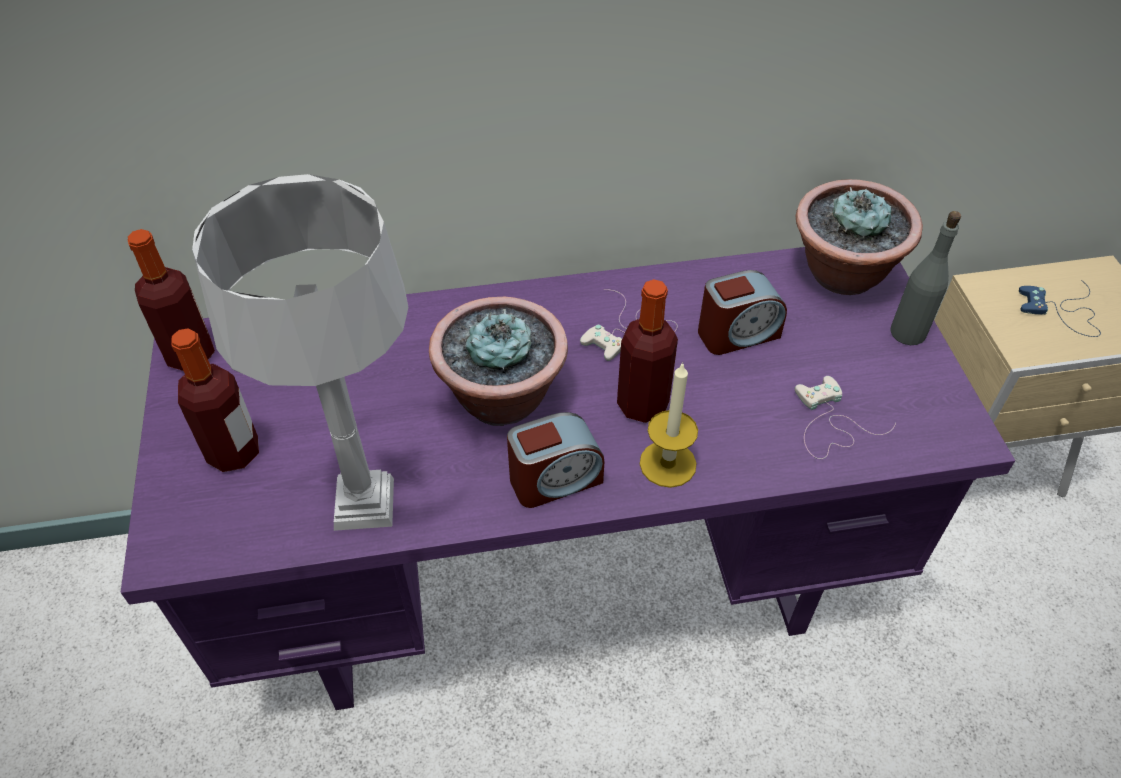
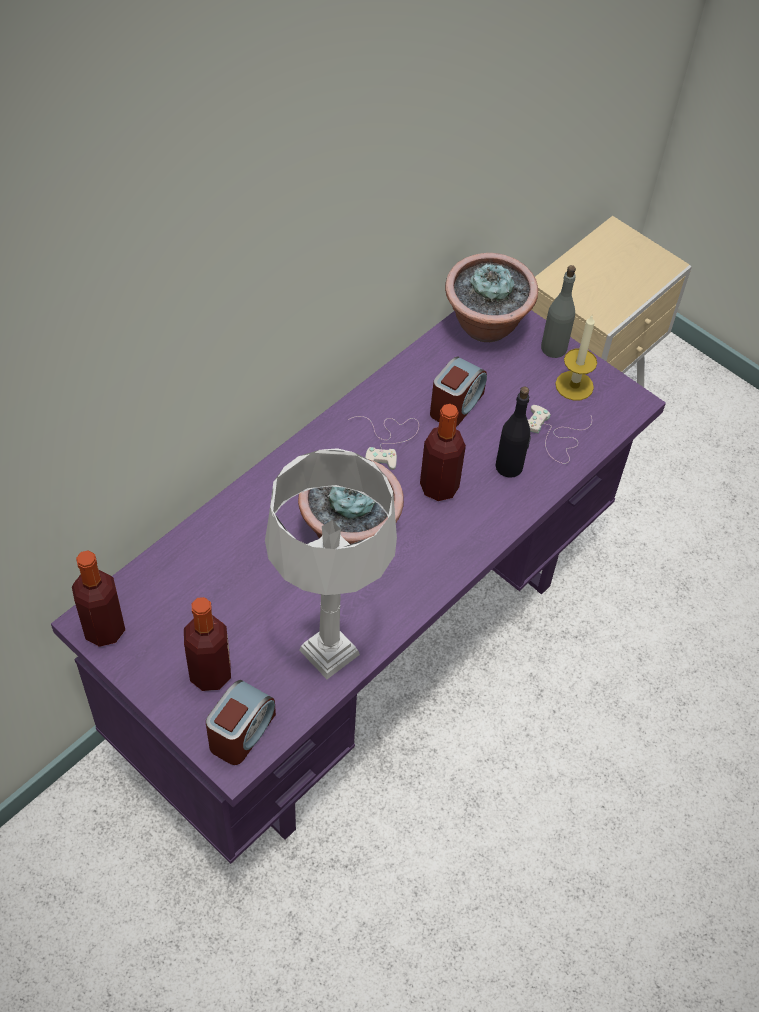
camera: 40 degrees left, 5 degrees up
(555, 479) = (429, 566): alarm clock -> alarm clock (241, 732)
(667, 463) = (485, 516): candle -> candle (574, 385)
(745, 427) = (509, 466): none -> black bottle
(1062, 312) = (610, 276): blue game controller -> none

